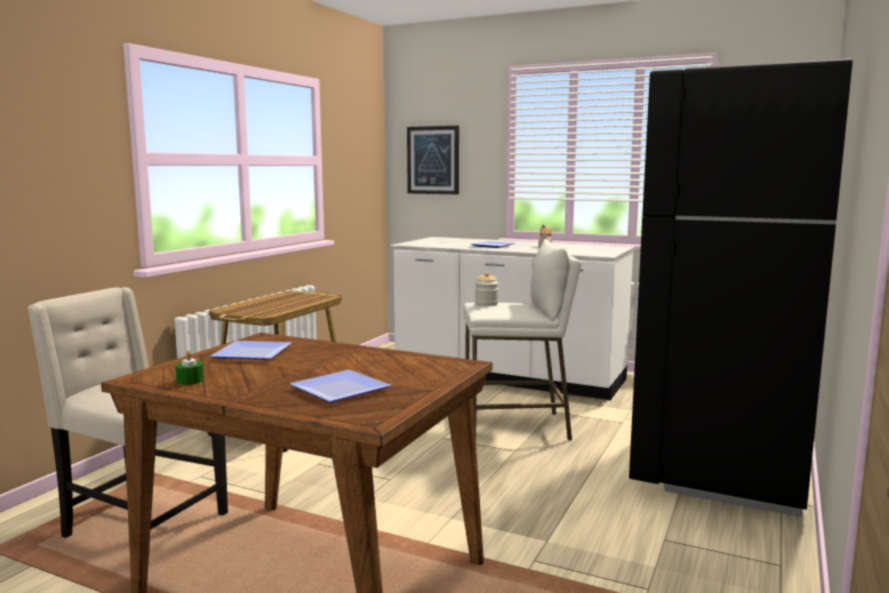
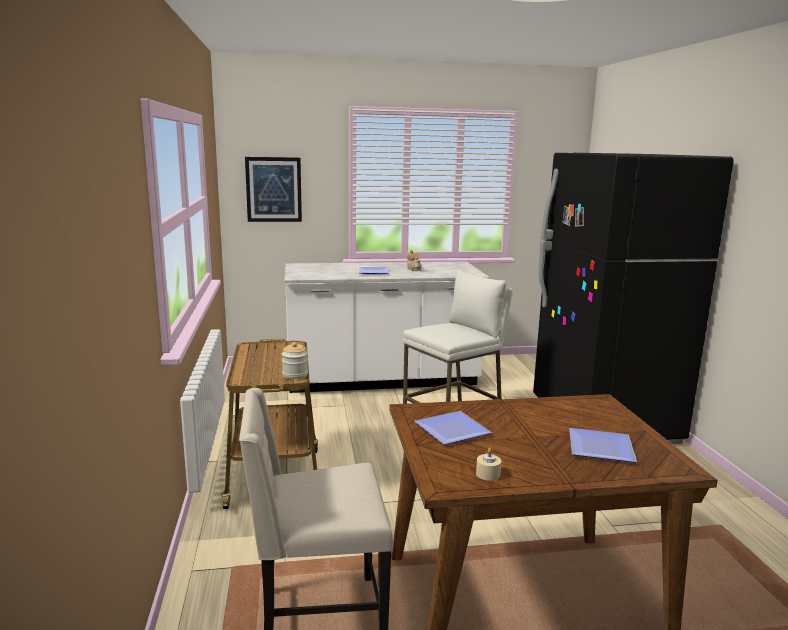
camera: 35 degrees left, 5 degrees up
(190, 381) = (488, 474): green candle -> beige candle
(486, 304) = (432, 330): jar -> jar (295, 375)

